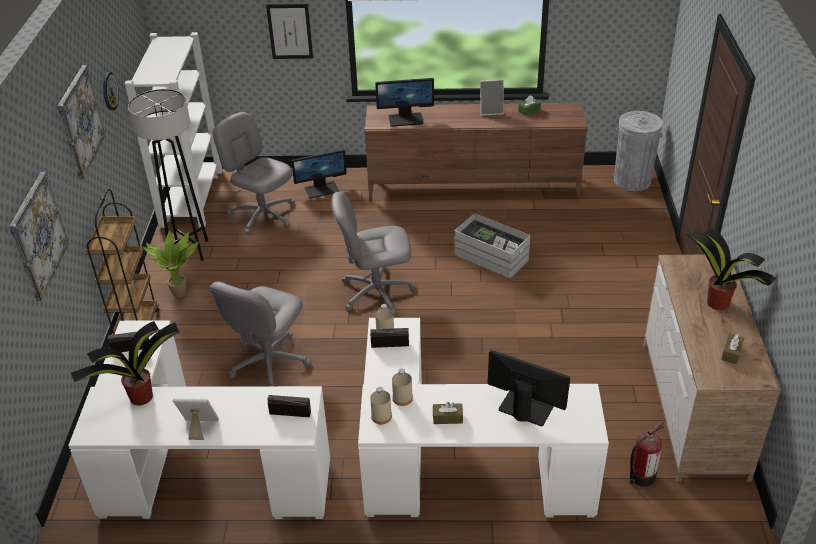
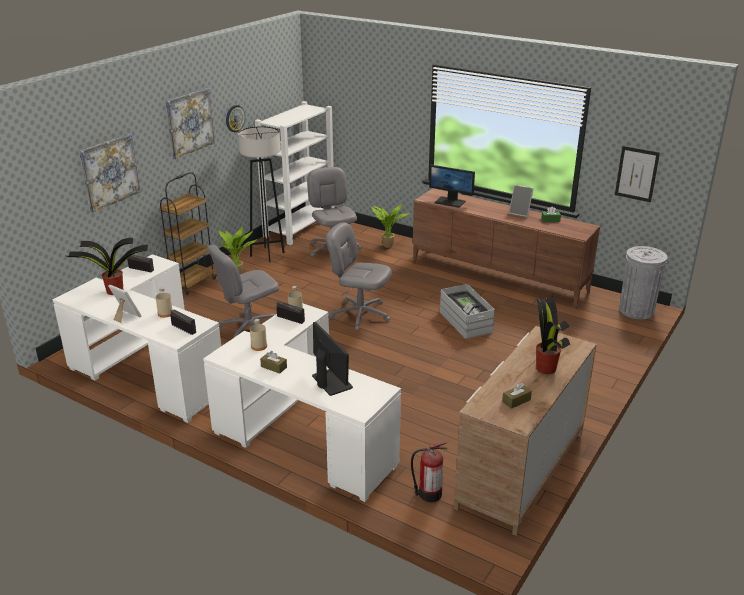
camera: 30 degrees right, 10 degrees down
(290, 31) = (391, 118): picture -> picture (636, 174)
(322, 189) = (388, 247): monitor -> potted plant
(381, 416) = (234, 350): beige bottle -> beige bottle (165, 313)

